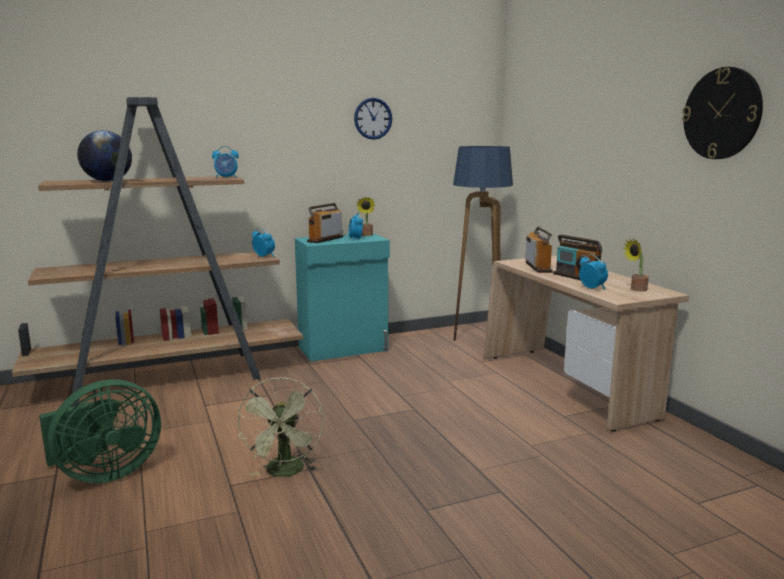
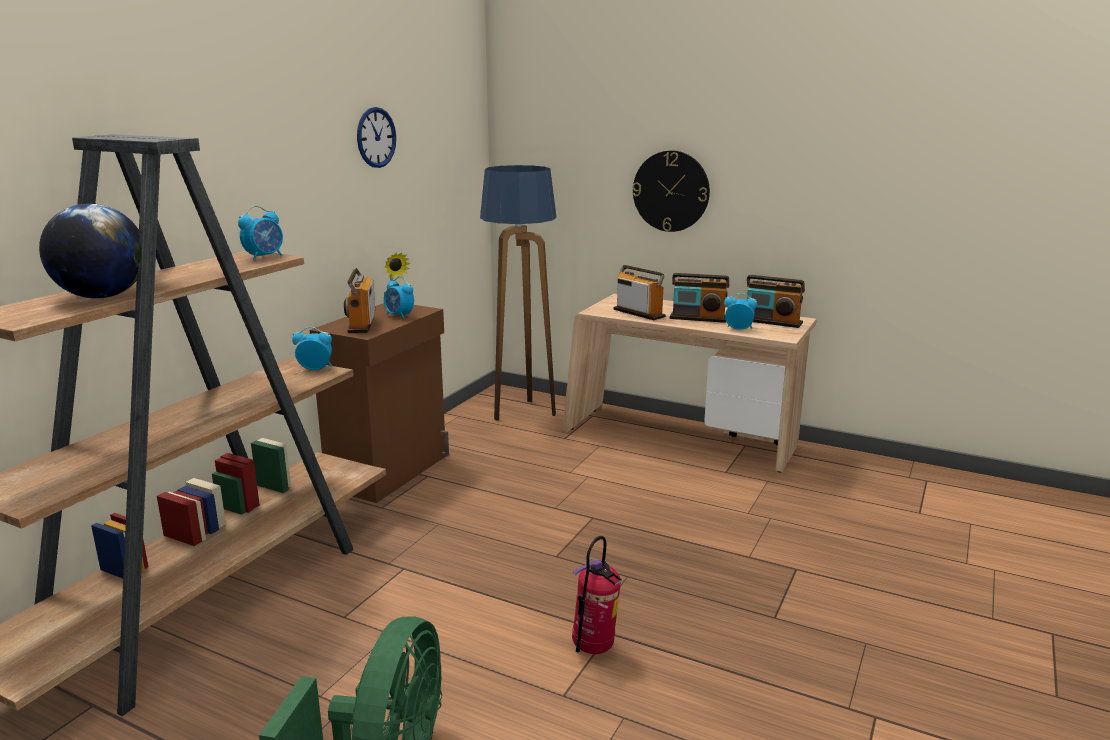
camera: 40 degrees left, 5 degrees up
(285, 472) = (594, 649): green fan -> fire extinguisher
(344, 349) = (390, 472): turquoise cabinet -> brown cabinet
(636, 289) = (772, 322): potted plant -> radio
(722, 113) = (842, 135): wall clock -> wall clock (671, 191)

